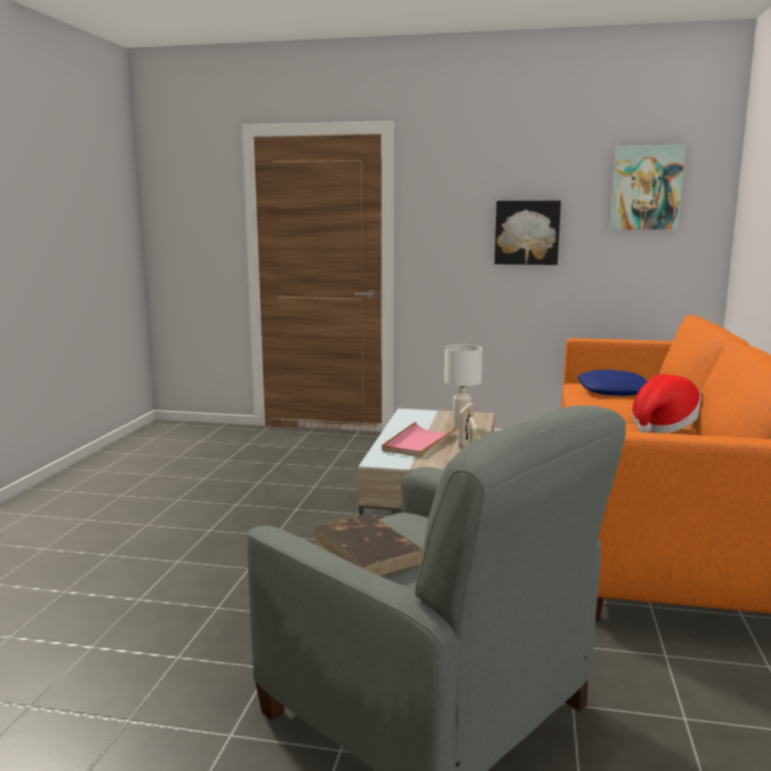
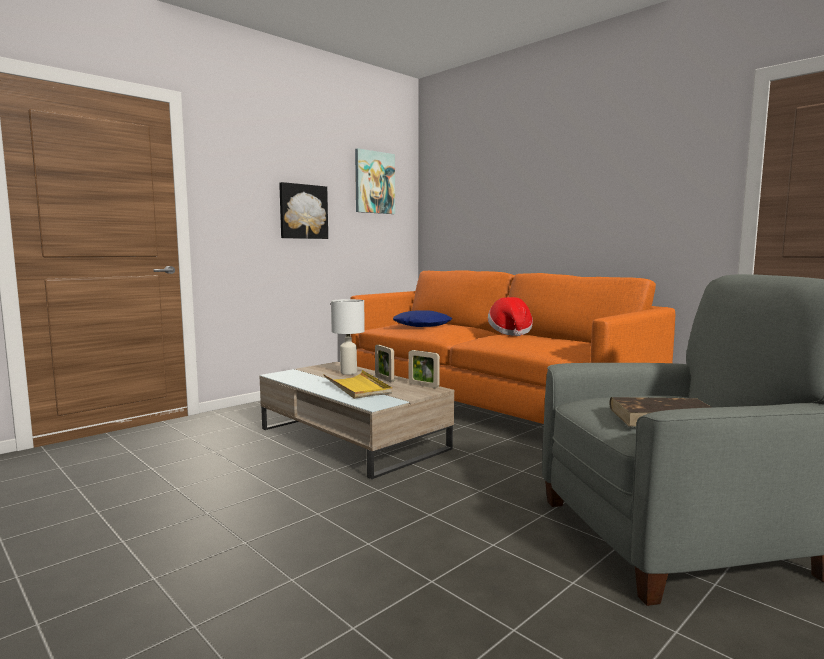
camera: 55 degrees left, 5 degrees down
(419, 443) = (357, 387): pink tray -> yellow tray

